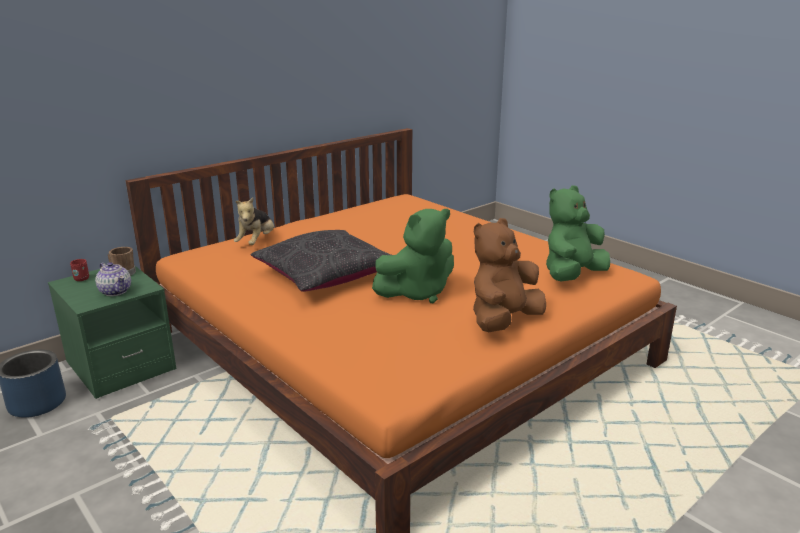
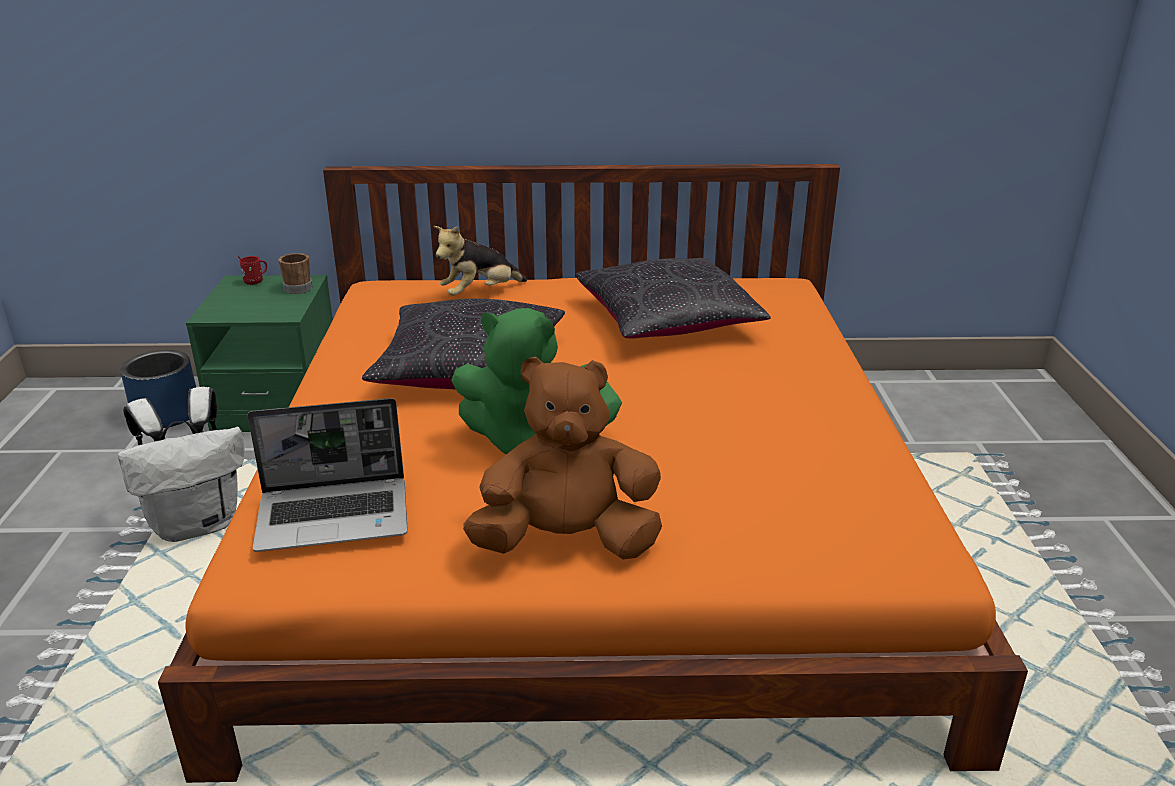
camera: 40 degrees right, 5 degrees up
(115, 291) = (255, 308): teapot -> none
(174, 446) = (198, 523): none -> white backpack
(380, 226) = (667, 321): none -> black pillow
(388, 355) = (335, 516): none -> laptop
(572, 275) = (819, 517): green plush toy -> none

